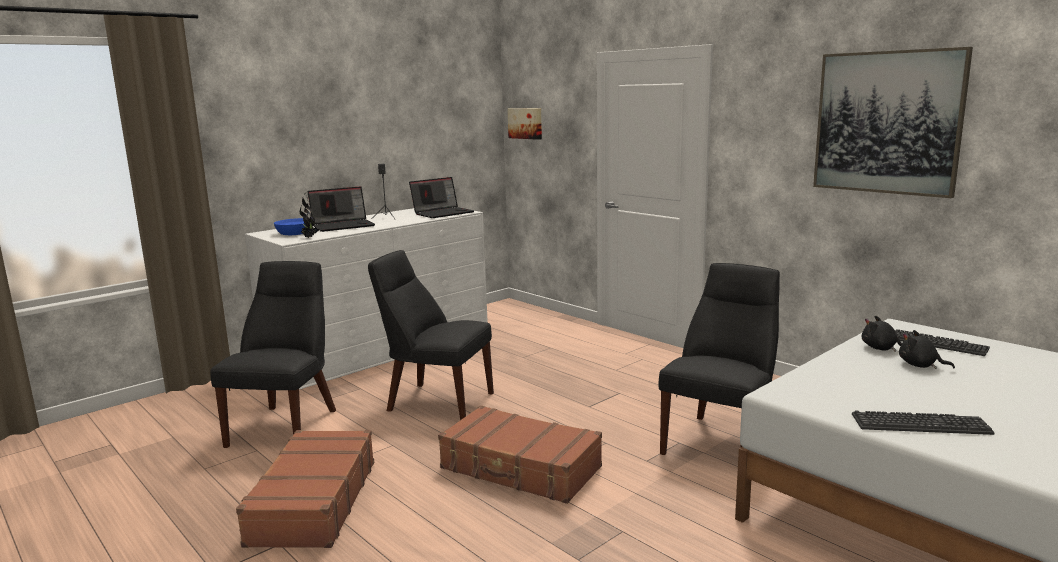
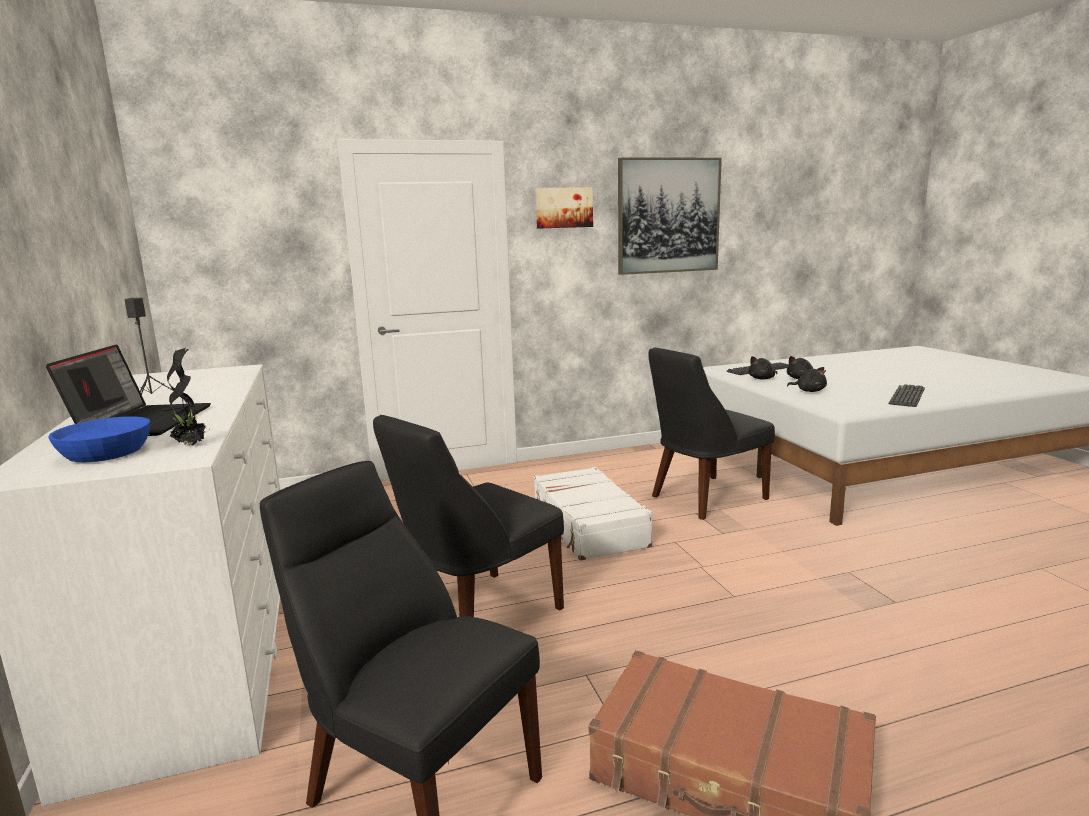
camera: 65 degrees left, 0 degrees up
(443, 213) = (214, 376): laptop -> none
(520, 469) = (707, 595): brown suitcase -> none
(526, 123) = (199, 238): picture -> picture (563, 208)
(599, 405) = (588, 526): none -> white suitcase
(721, 441) = (704, 498): black chair -> black chair turned 90 degrees counterclockwise
(854, 373) = (809, 391): none -> black plush toy

